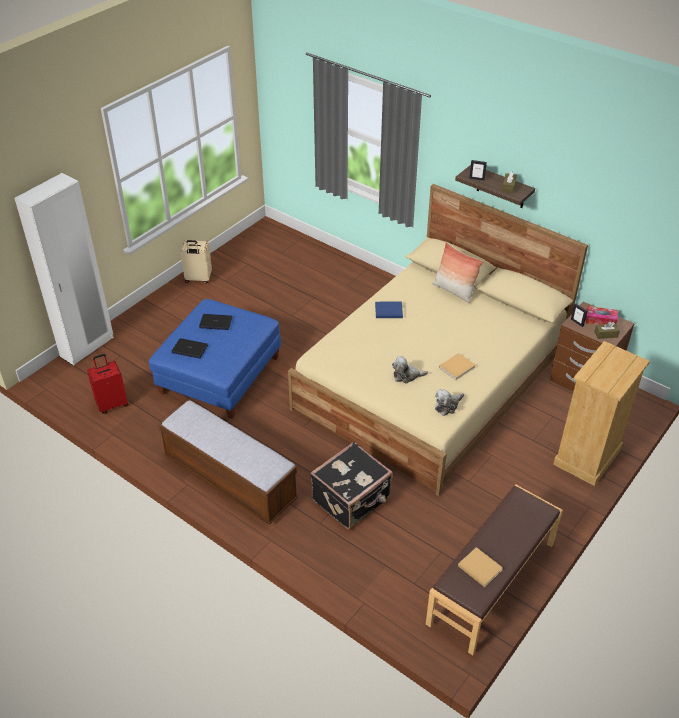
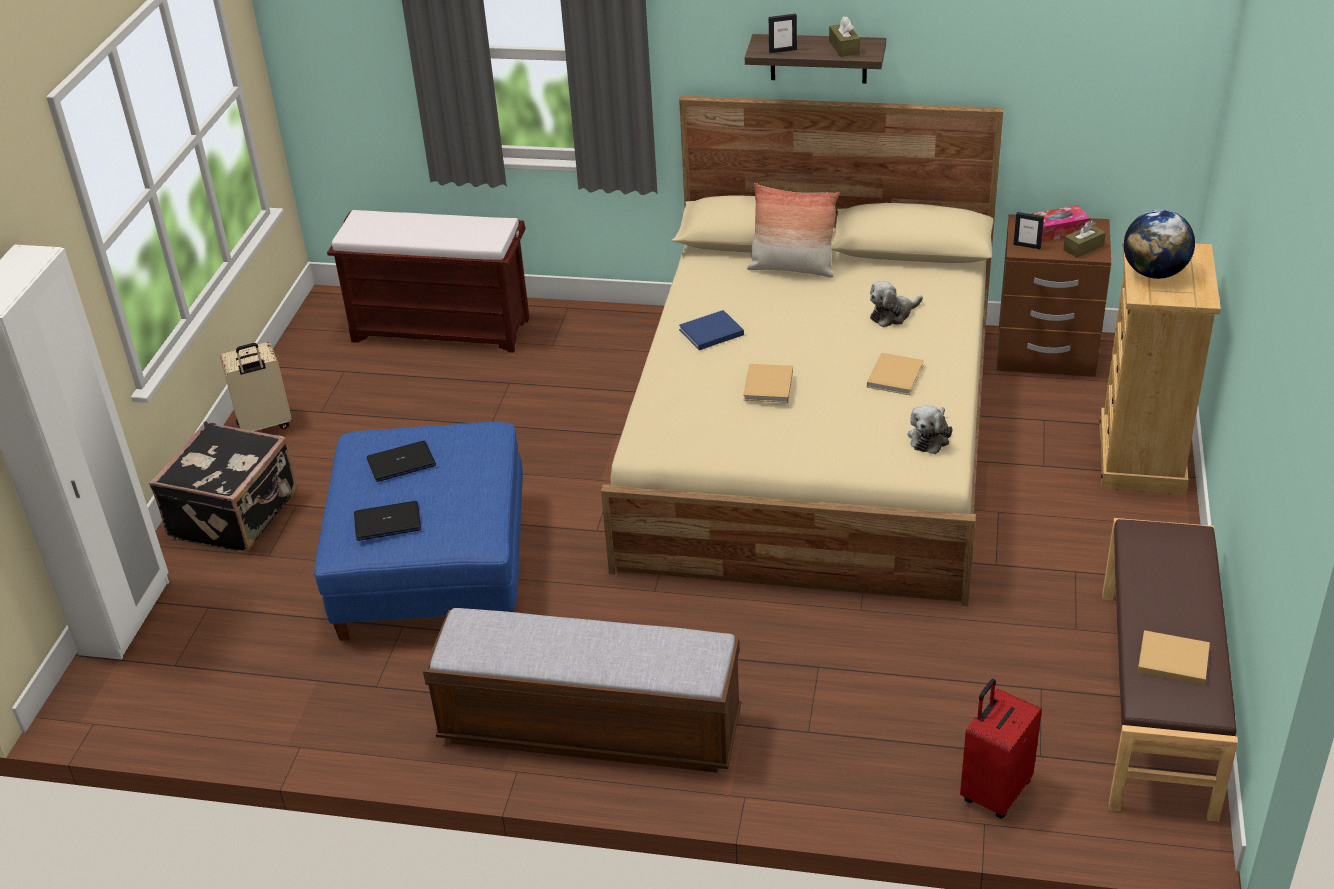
camera: 25 degrees left, 5 degrees down
(112, 404) = (257, 695): red suitcase -> red suitcase (994, 791)
(304, 259) = (442, 329): none -> brown bench
(352, 499) = (833, 671): black suitcase -> black suitcase (236, 515)
(391, 349) = (768, 386): none -> beige book
(406, 376) = (825, 417): plush toy -> plush toy (892, 314)
(603, 365) = (1154, 273): none -> globe

